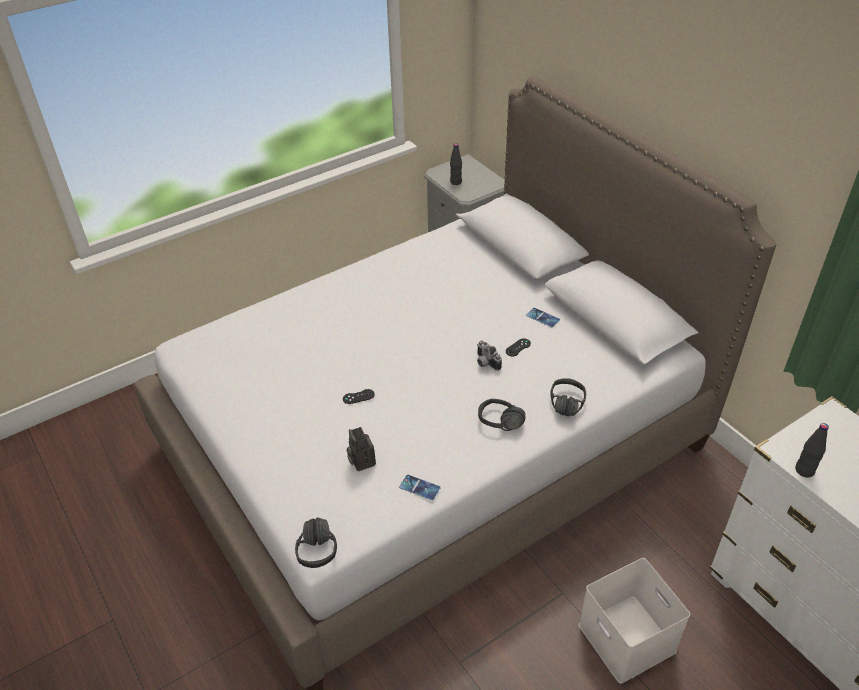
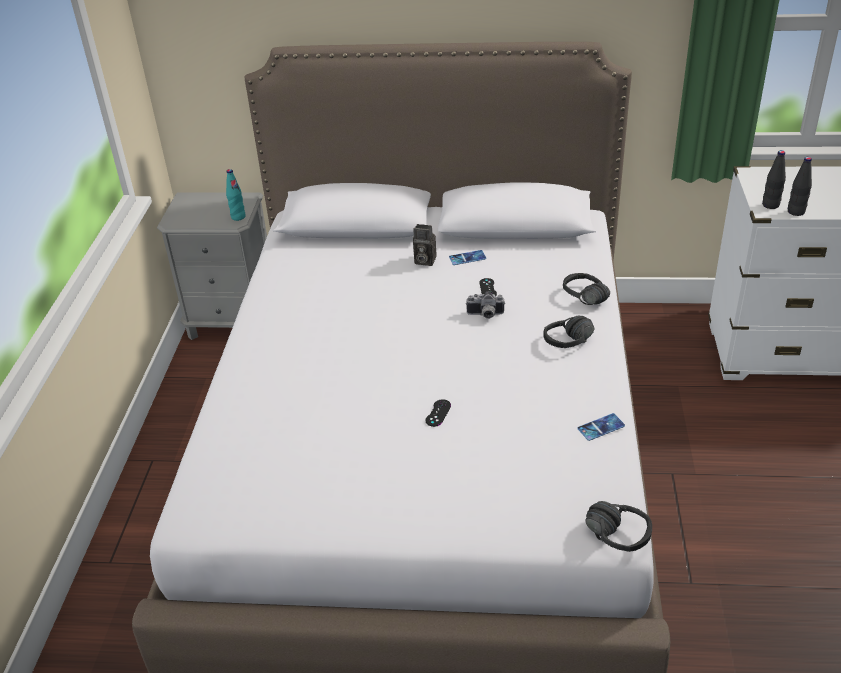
camera: 50 degrees left, 5 degrees down
(361, 461) = (528, 450): camera -> camera (423, 261)
(456, 182) = (206, 218): black bottle -> black bottle (770, 205)
(472, 193) = (238, 217): none -> turquoise bottle
(629, 638) = (747, 460): white storage box -> none

